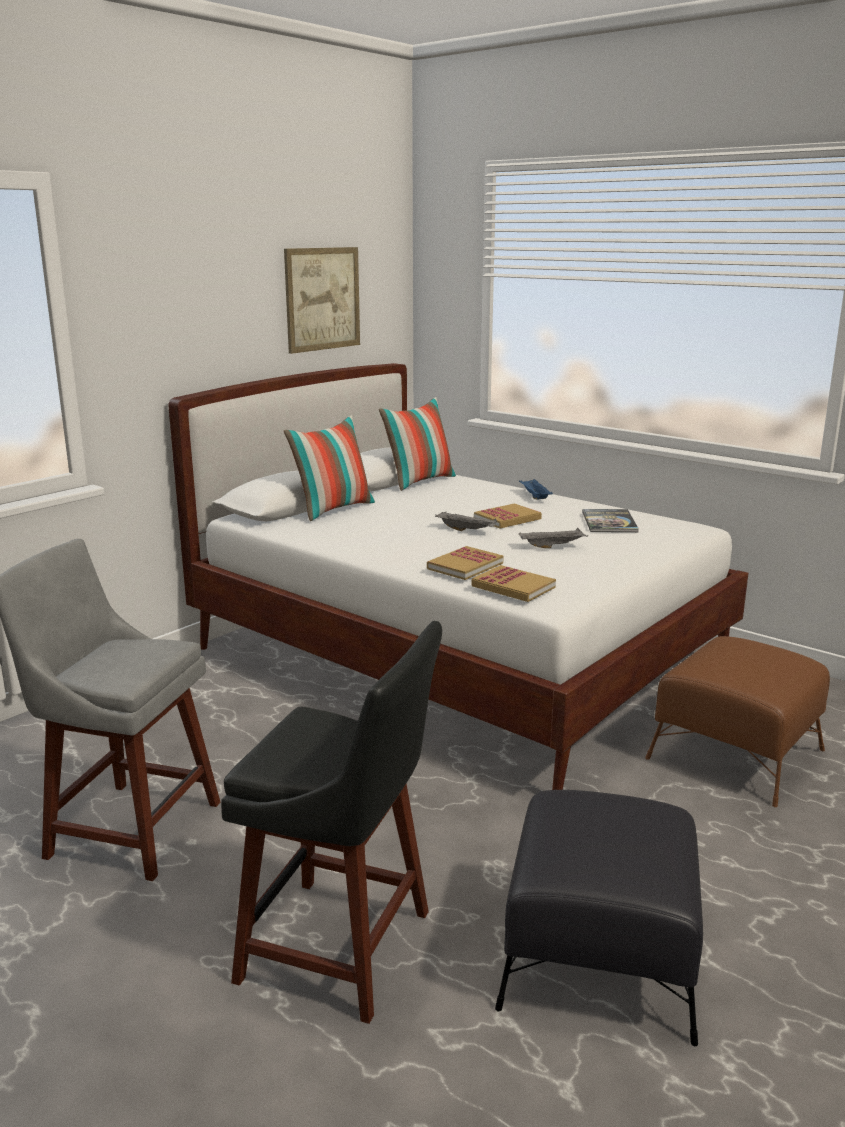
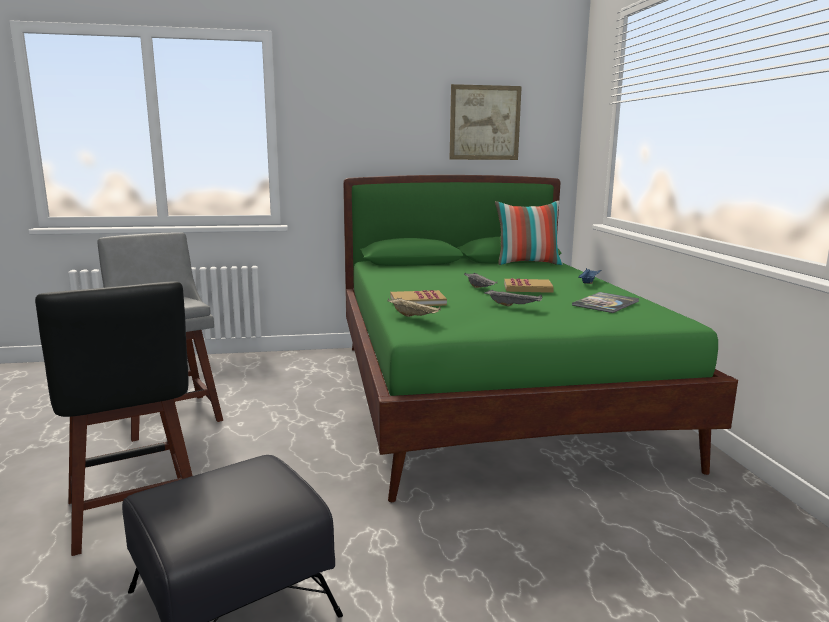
camera: 40 degrees right, 5 degrees down
(333, 510) = (430, 266): pillow -> none
(458, 656) = (490, 397): white bed -> green bed
(513, 587) = (414, 316): book -> beige tray
(736, 754) = (595, 536): brown ottoman -> none

